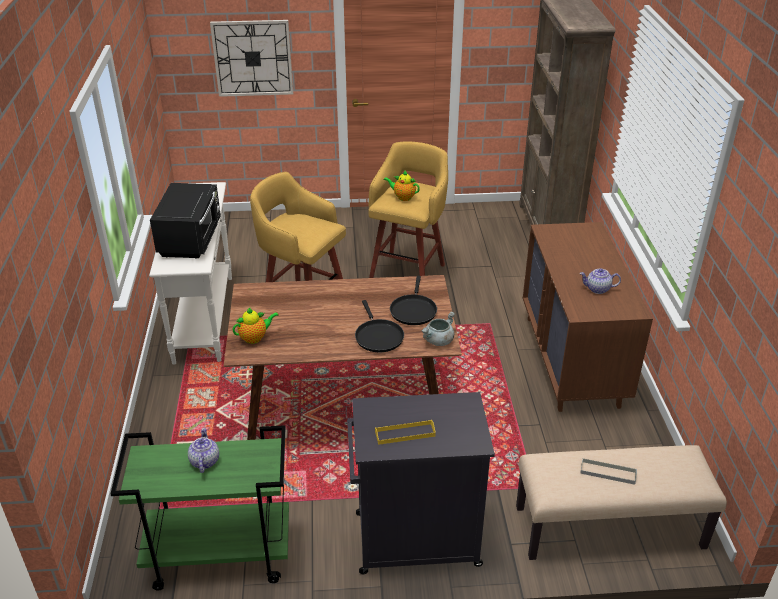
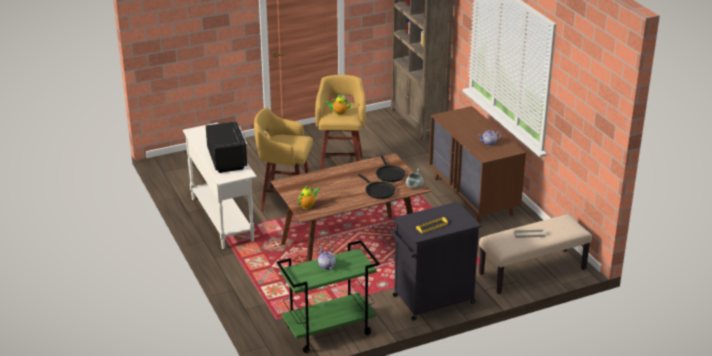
camera: 20 degrees left, 5 degrees down
(253, 58) = (204, 34): wall clock -> none

